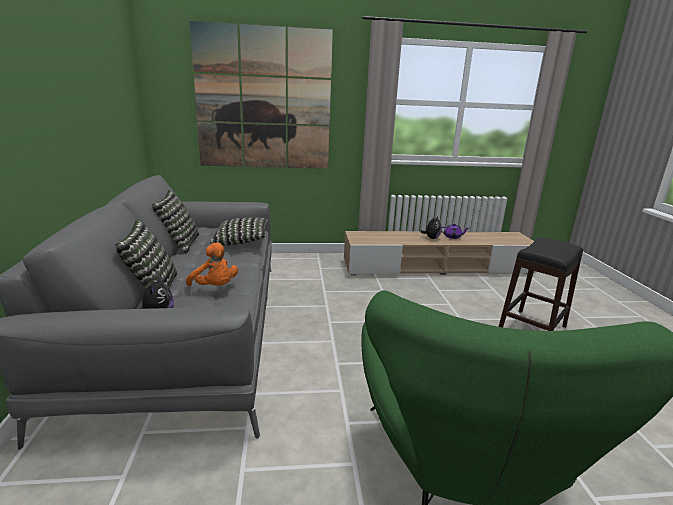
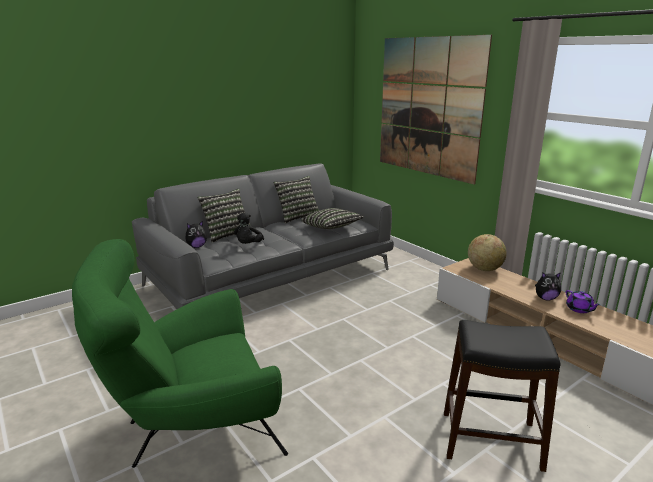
camera: 60 degrees right, 0 degrees up
(215, 287) = (248, 245): orange plush toy -> black plush toy
(370, 235) = (484, 269): none -> globe

